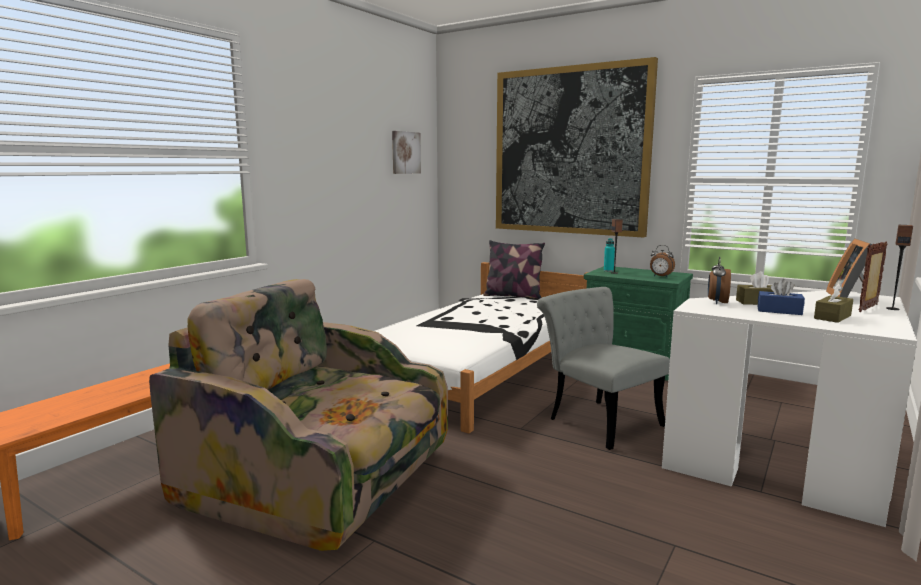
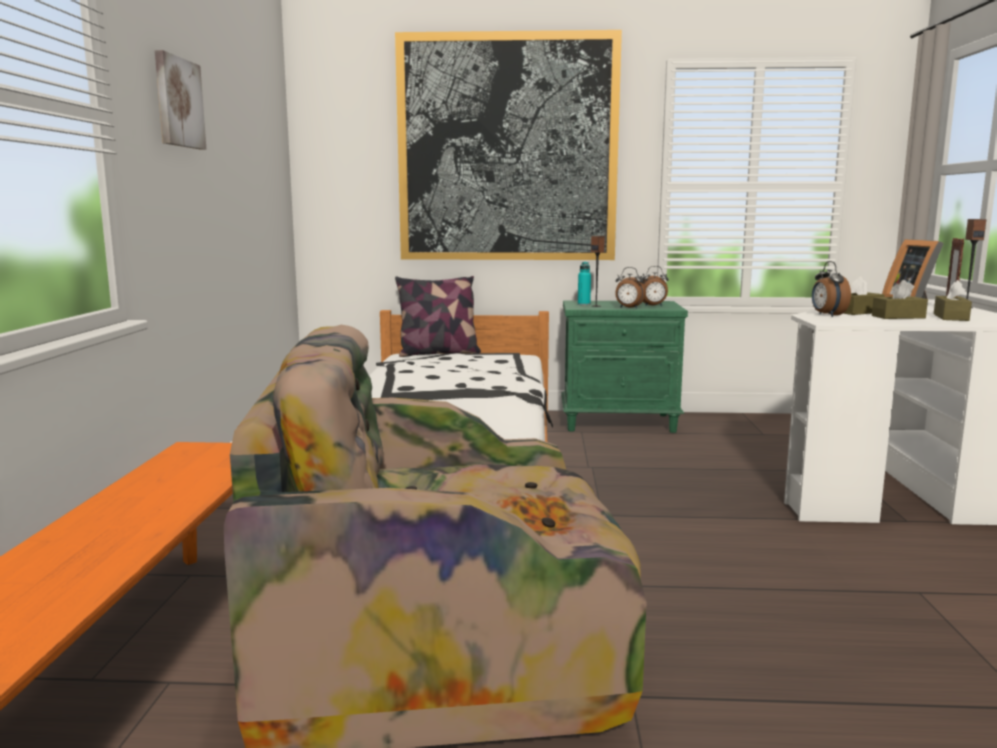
camera: 30 degrees left, 0 degrees up
(405, 152) = (264, 144): picture -> picture (178, 102)
(597, 420) = (669, 487): grey chair -> none
(635, 277) = (628, 308): none -> alarm clock
(779, 311) = (898, 317): blue tissue box -> brown tissue box

